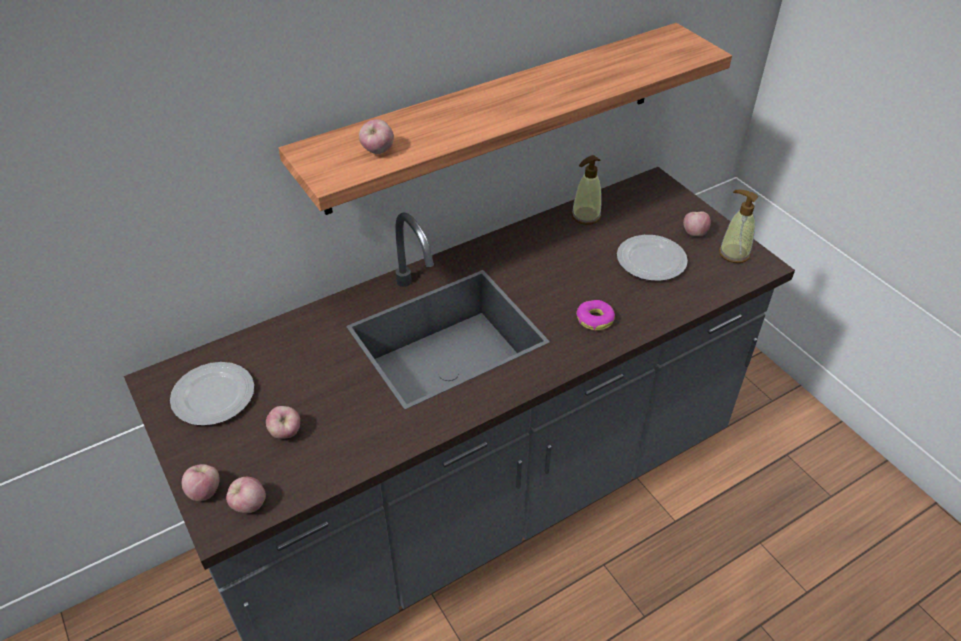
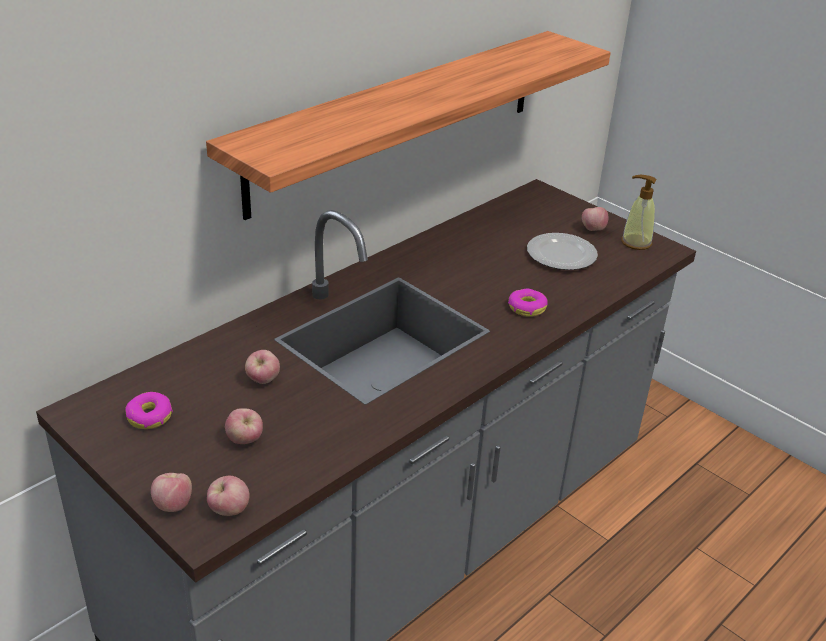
camera: 15 degrees left, 10 degrees down
(213, 396) = (149, 417): plate -> donut
(378, 151) = (312, 138): apple -> apple (263, 380)
(585, 216) = (483, 224): soap dispenser -> none

